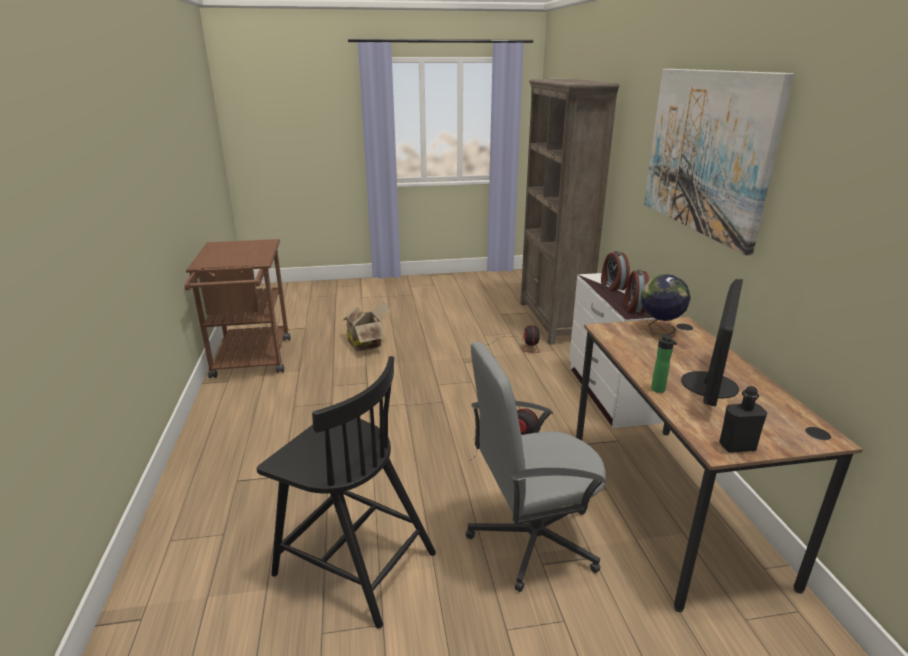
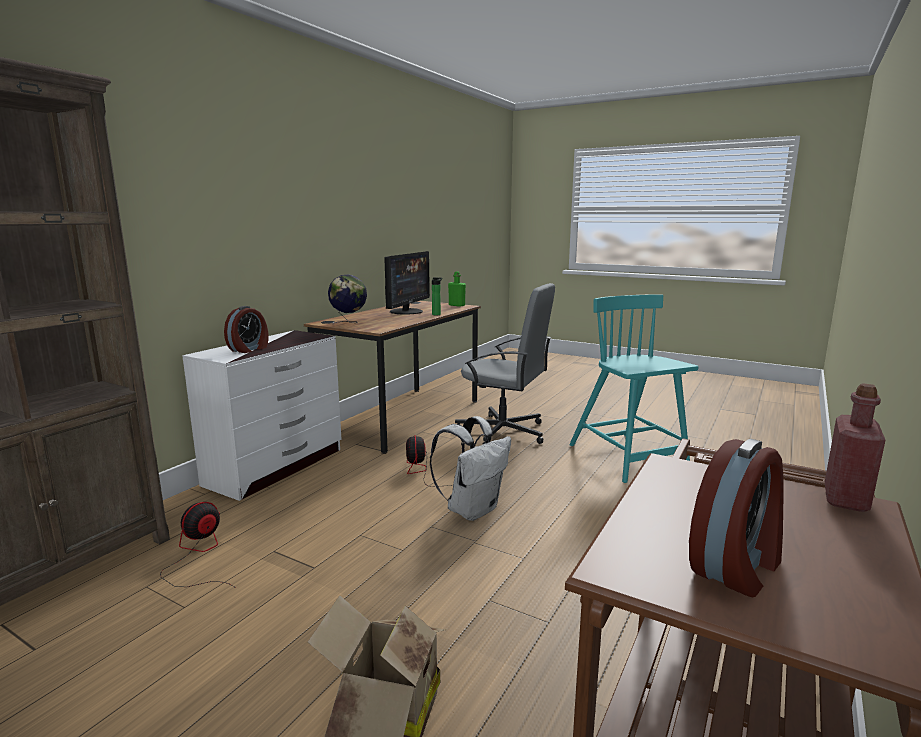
camera: 140 degrees left, 10 degrees down
(204, 264) = (845, 498): none -> red bottle
(353, 562) = (628, 458): black chair -> turquoise chair
(433, 423) = (472, 509): none -> white backpack
(633, 307) = (302, 337): alarm clock -> alarm clock (738, 566)
(706, 152) = (271, 179): picture -> none
(710, 384) = (407, 311): monitor -> monitor turned 135 degrees clockwise
(737, 447) = (457, 305): black bottle -> green bottle

